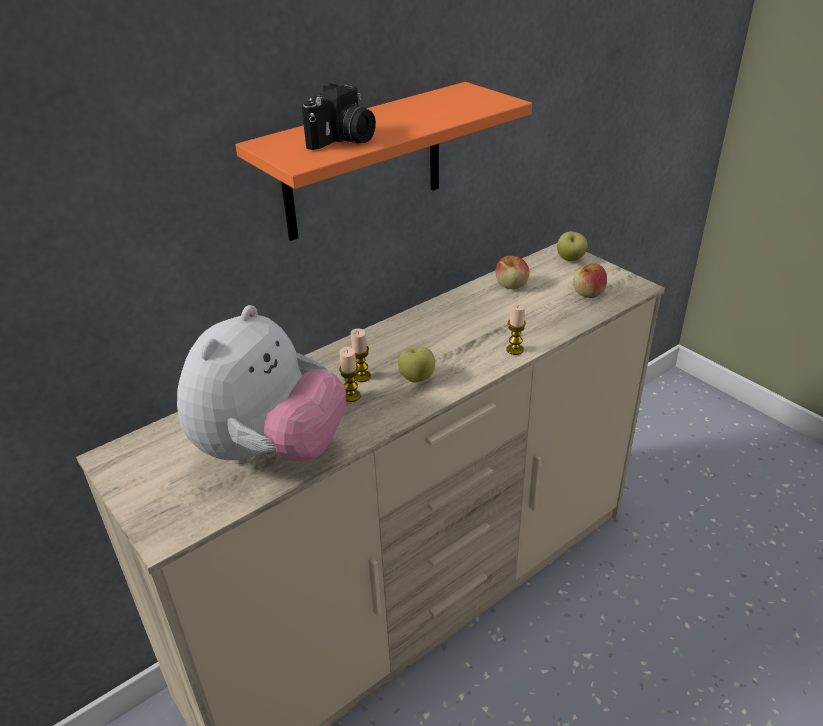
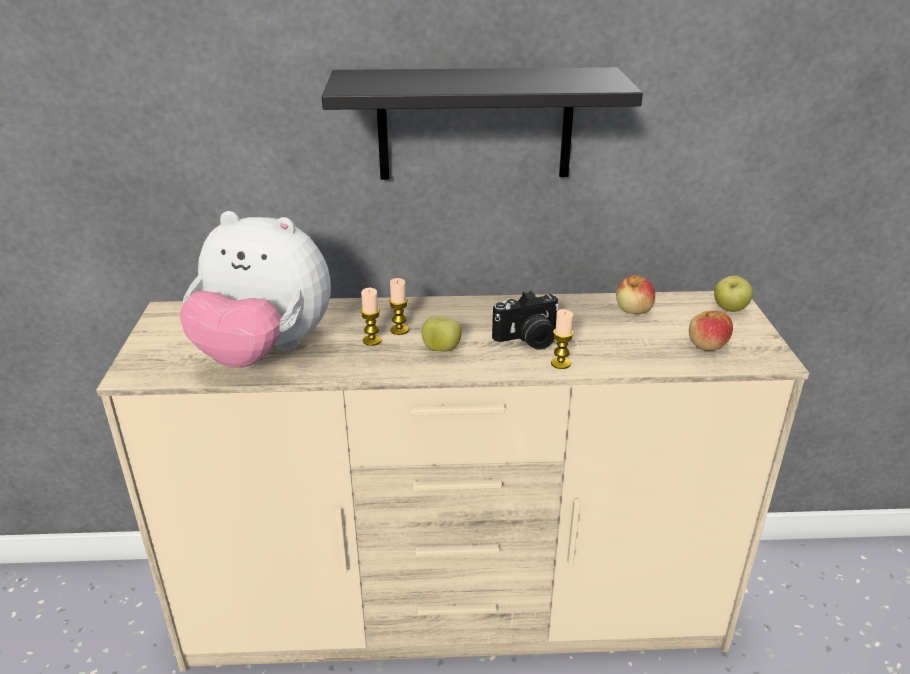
camera: 35 degrees right, 5 degrees down
(270, 451) = (264, 353): plush toy -> plush toy turned 45 degrees clockwise
(344, 140) = (410, 83): camera -> camera (528, 340)
(364, 162) = (475, 124): orange shelf -> black shelf

